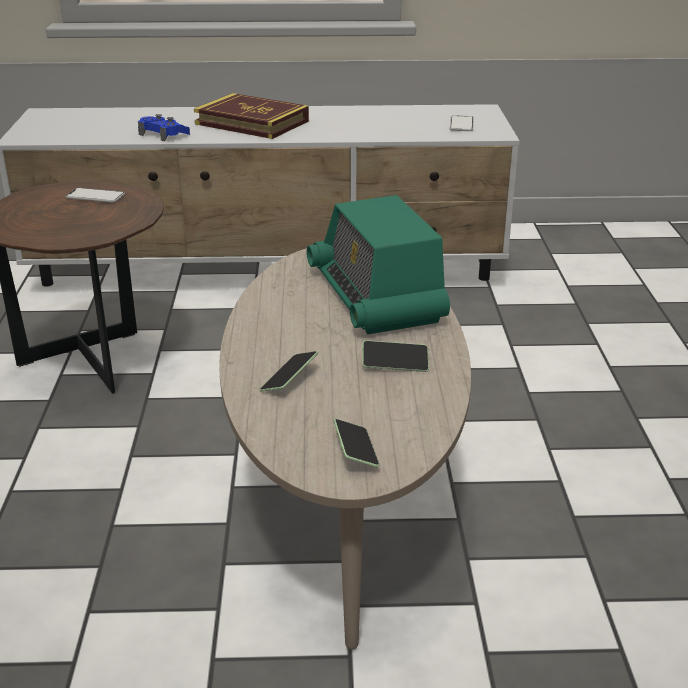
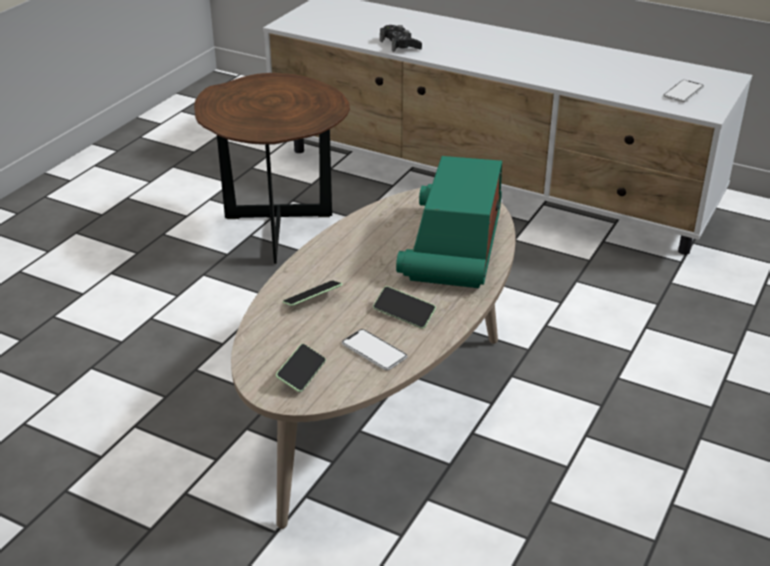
camera: 30 degrees right, 5 degrees up
(95, 196) = (301, 94): phone -> phone (374, 351)
(163, 134) = (400, 44): blue game controller -> black game controller
(252, 122) = (487, 47): book -> none

